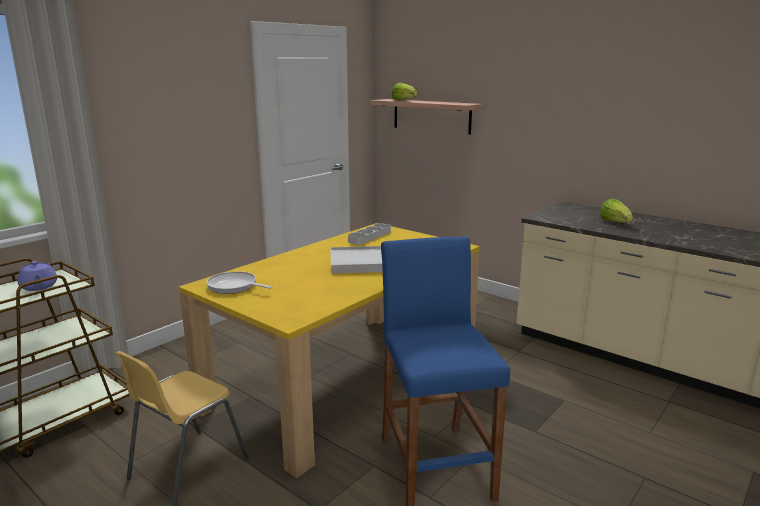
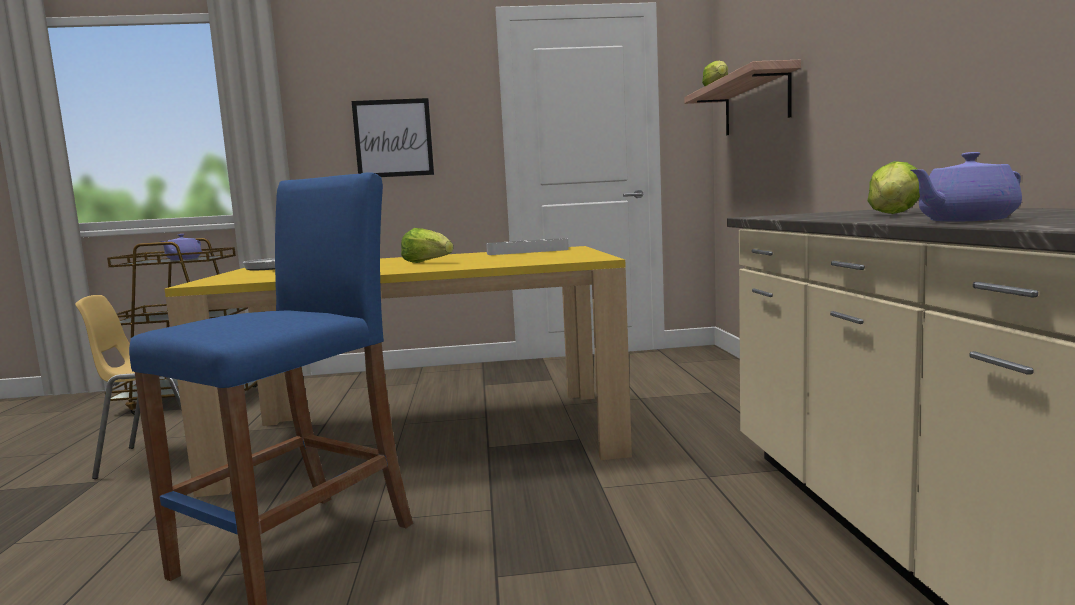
camera: 45 degrees right, 10 degrees down
(179, 135) = (393, 138): none -> picture
(358, 263) = (427, 263): white tray -> lettuce
(685, 241) = (965, 220): none -> purple teapot

